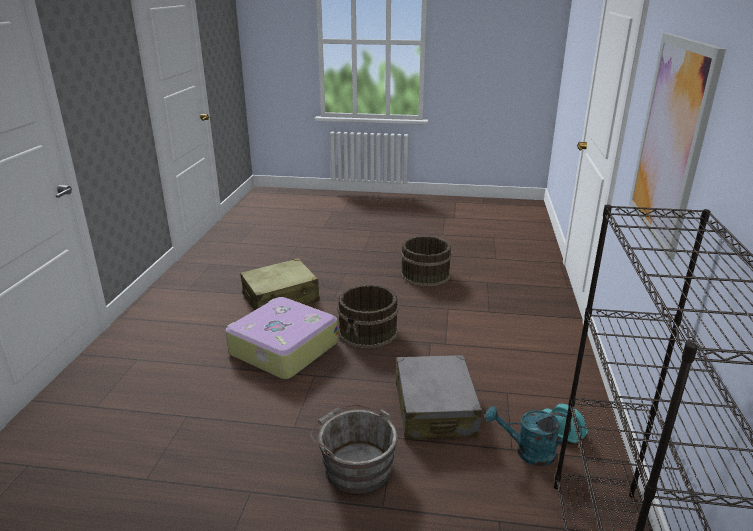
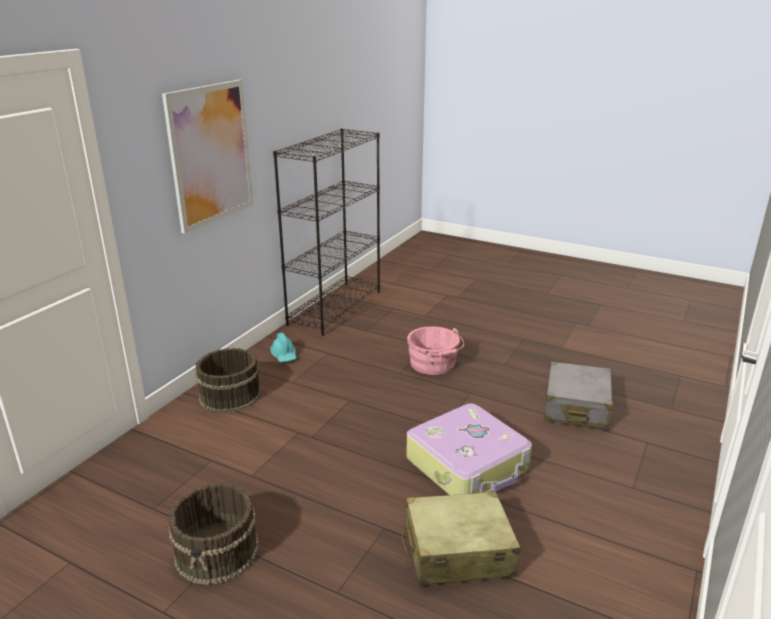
camera: 160 degrees left, 0 degrees up
(355, 465) = (434, 364): grey bucket -> pink bucket
(368, 331) = (366, 465): brown bucket -> brown bucket (230, 395)
(435, 409) = (357, 383): grey suitcase -> grey suitcase (576, 407)
(527, 452) = (319, 350): turquoise watering can -> none

